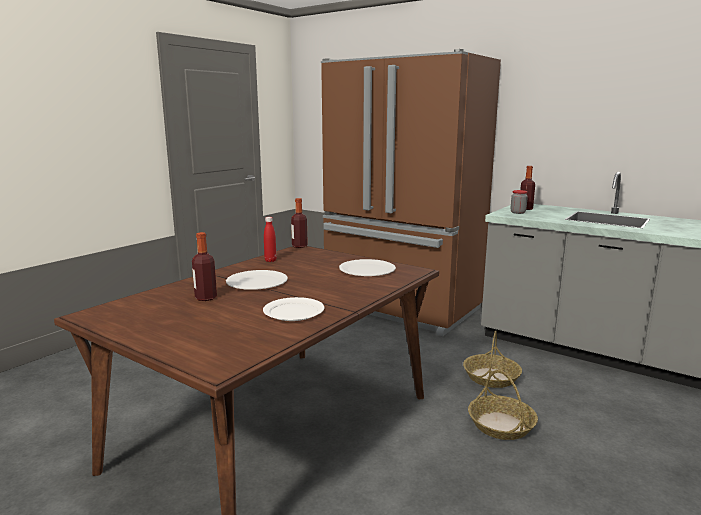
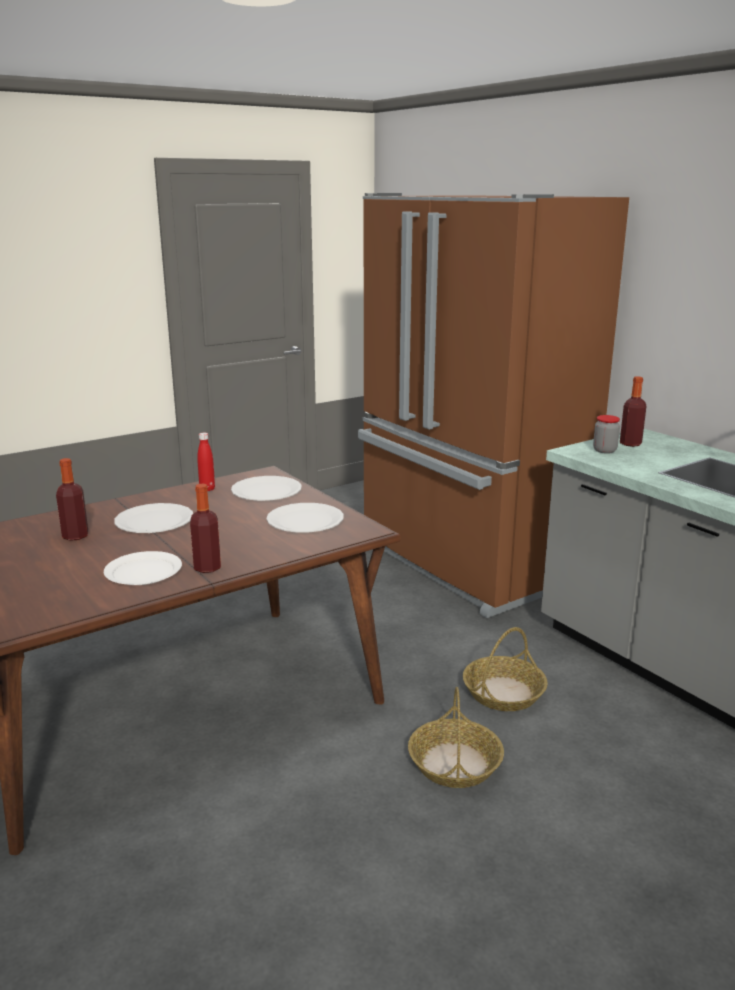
camera: 20 degrees right, 5 degrees up
(299, 246) = (269, 469): bottle -> bottle (207, 568)
(315, 257) = (266, 491): none -> white plate

